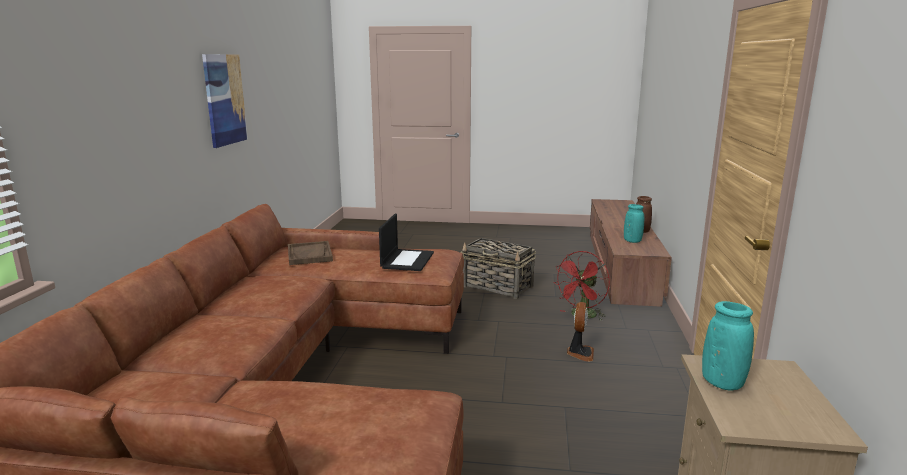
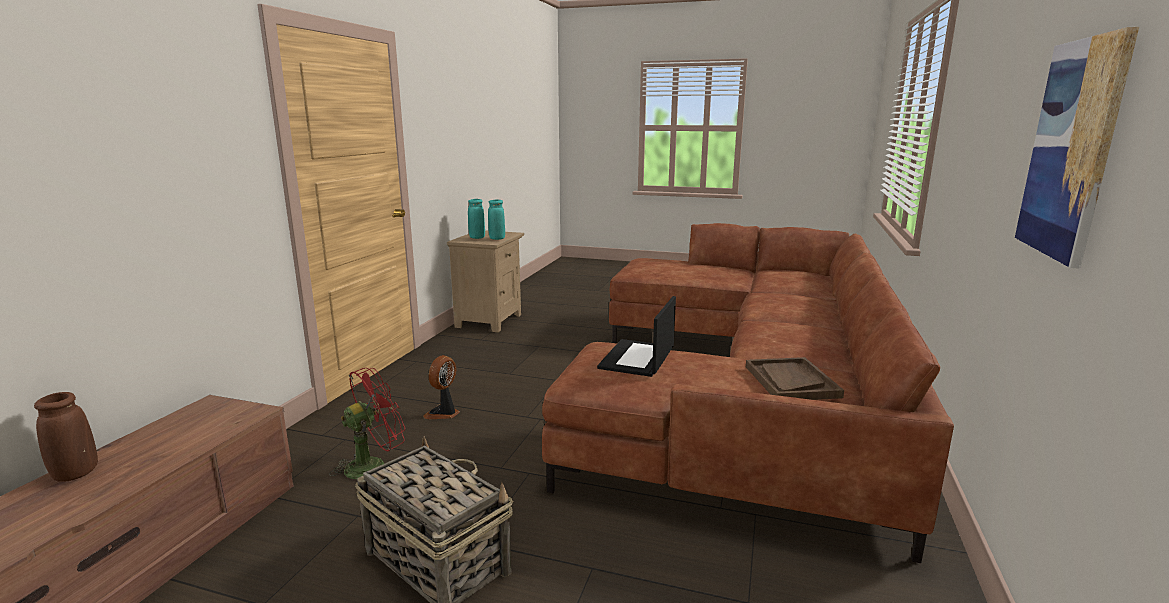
camera: 170 degrees left, 0 degrees up
(632, 241) = (176, 439): turquoise vase -> turquoise vase (477, 238)

